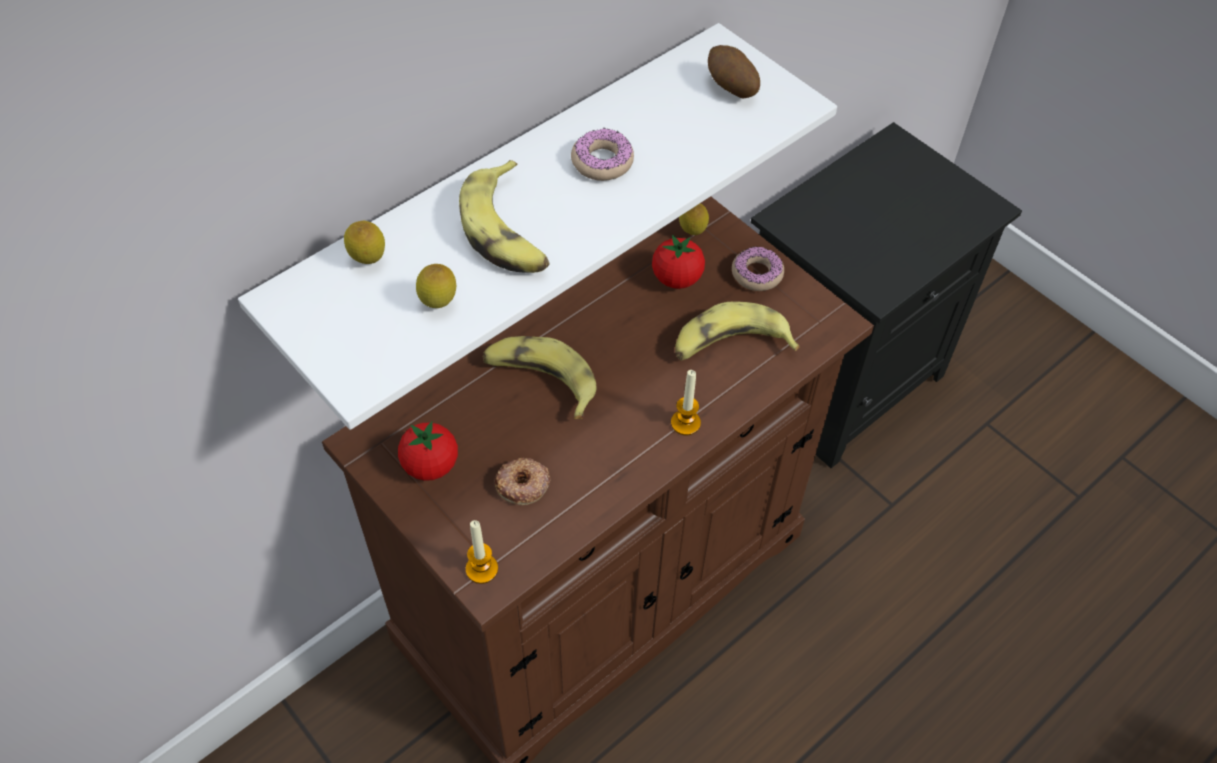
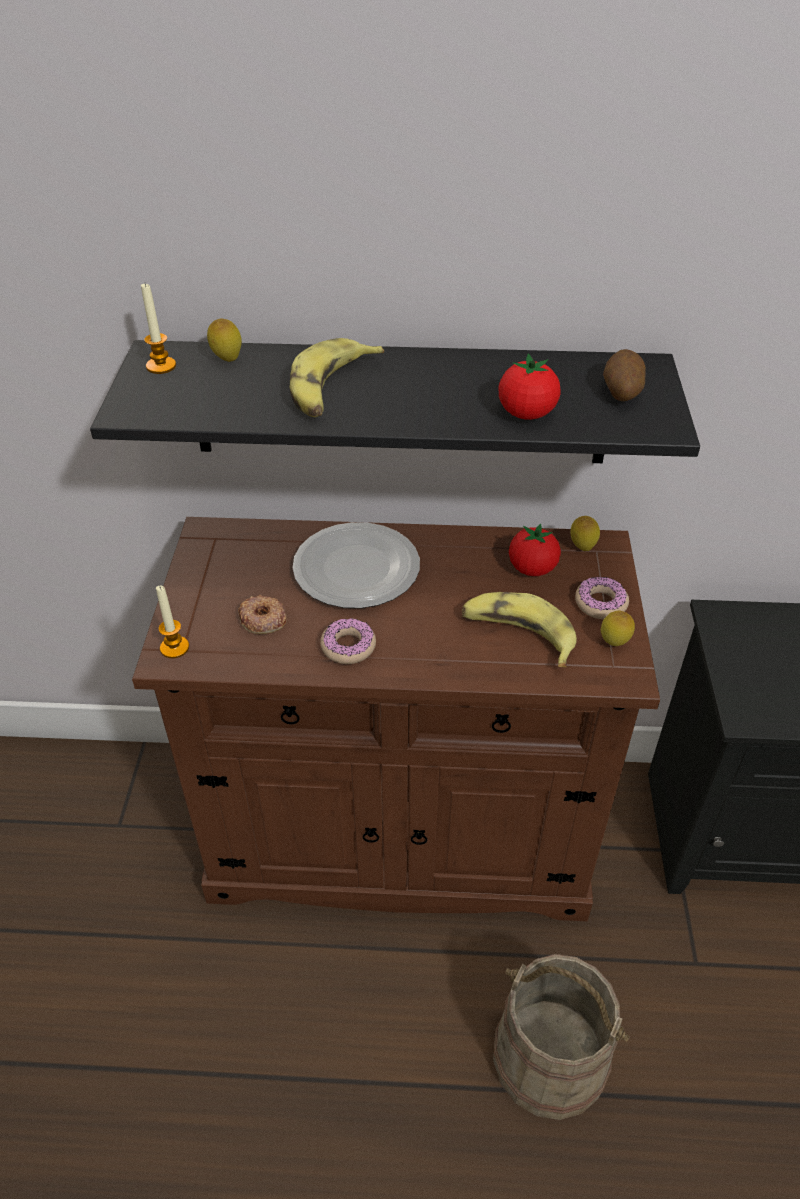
camera: 45 degrees right, 10 degrees down
(430, 465) = (225, 570): tomato -> tomato (526, 414)
(439, 304) = (230, 402): lemon -> lemon (613, 644)
(505, 198) = (400, 403): white shelf -> black shelf
(540, 380) = (355, 568): banana -> plate
(602, 162) = (454, 386): donut -> donut (348, 646)
(685, 423) = (418, 660): candle -> candle (161, 366)
(866, 654) = (550, 1056): none -> beige bucket

